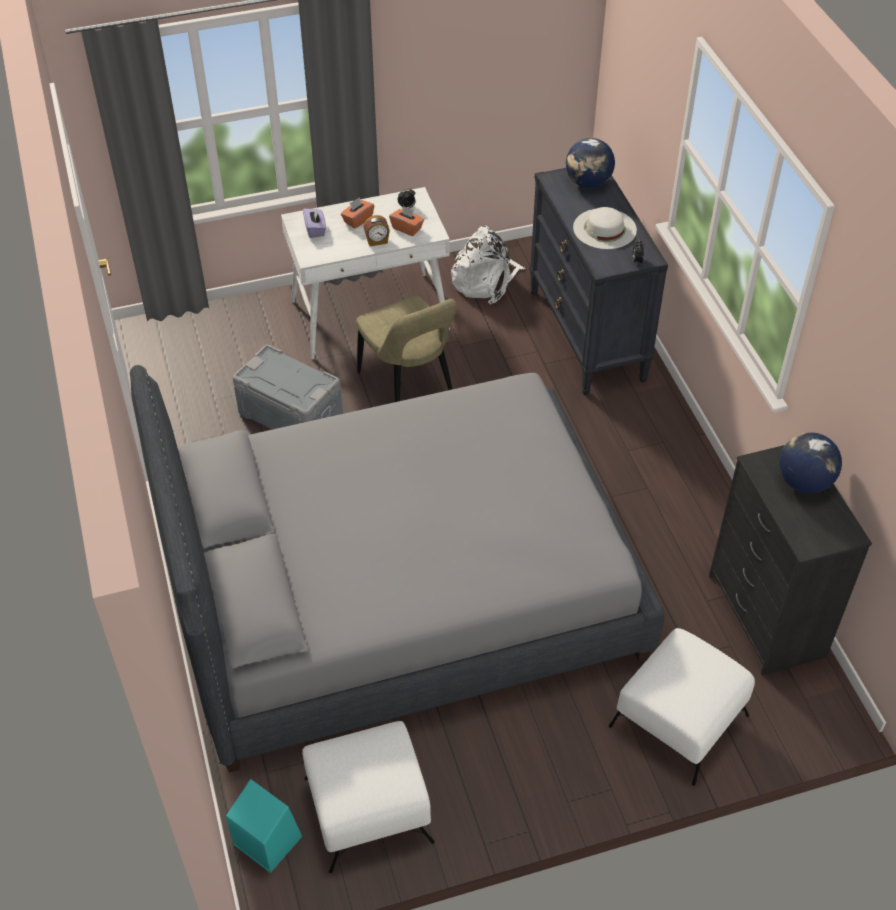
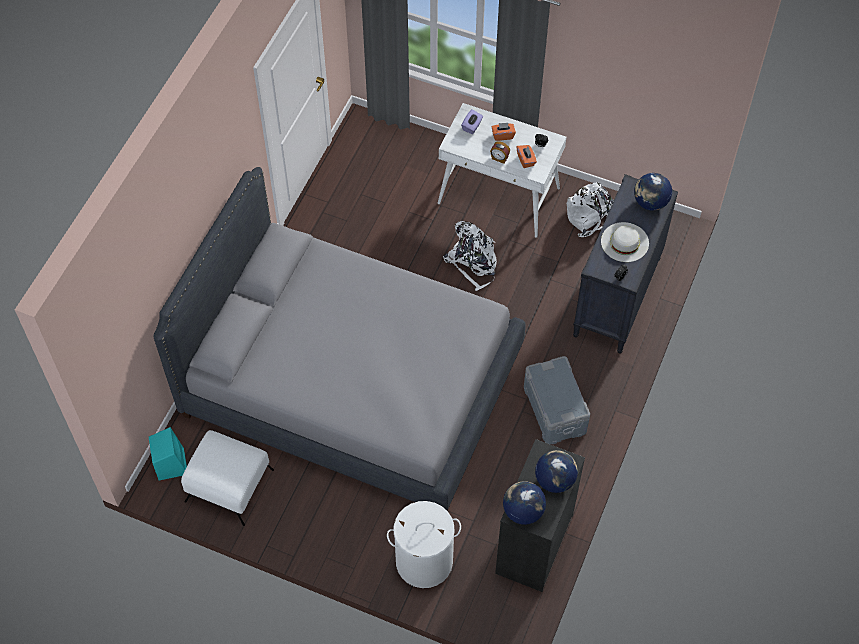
camera: 40 degrees right, 10 degrees up
(291, 414) = (394, 232): grey storage box -> grey storage box (555, 409)
(408, 391) = (473, 262): beige chair -> white backpack
(678, 721) = (424, 562): white ottoman -> white laundry basket
(810, 535) = (523, 511): none -> globe

